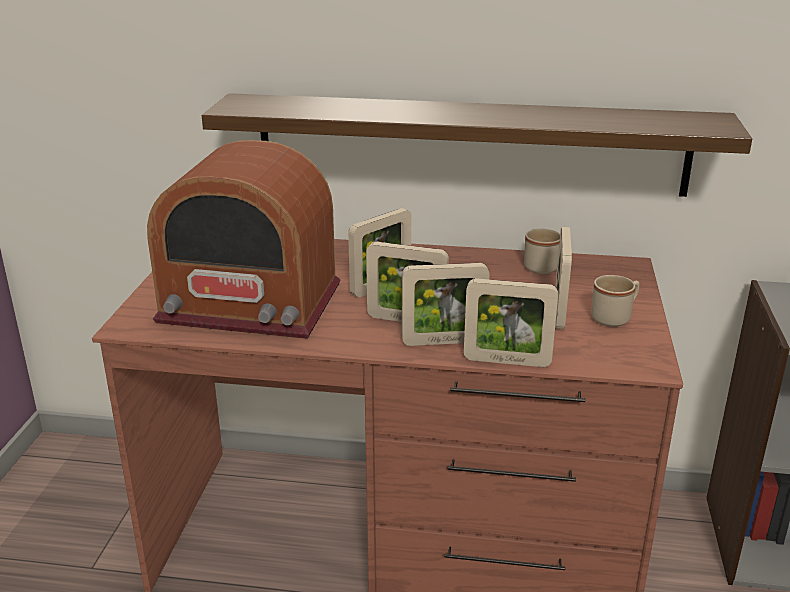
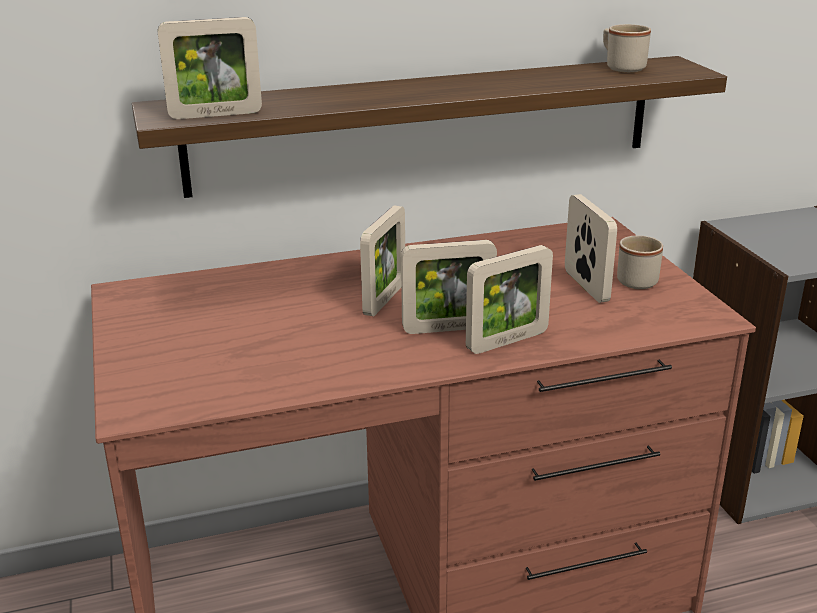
camera: 25 degrees left, 0 degrees up
(250, 304) = (258, 351): radio -> none
(507, 361) = (587, 345): picture frame -> picture frame (215, 114)
(539, 265) = (521, 244): beige mug -> beige mug (621, 67)

